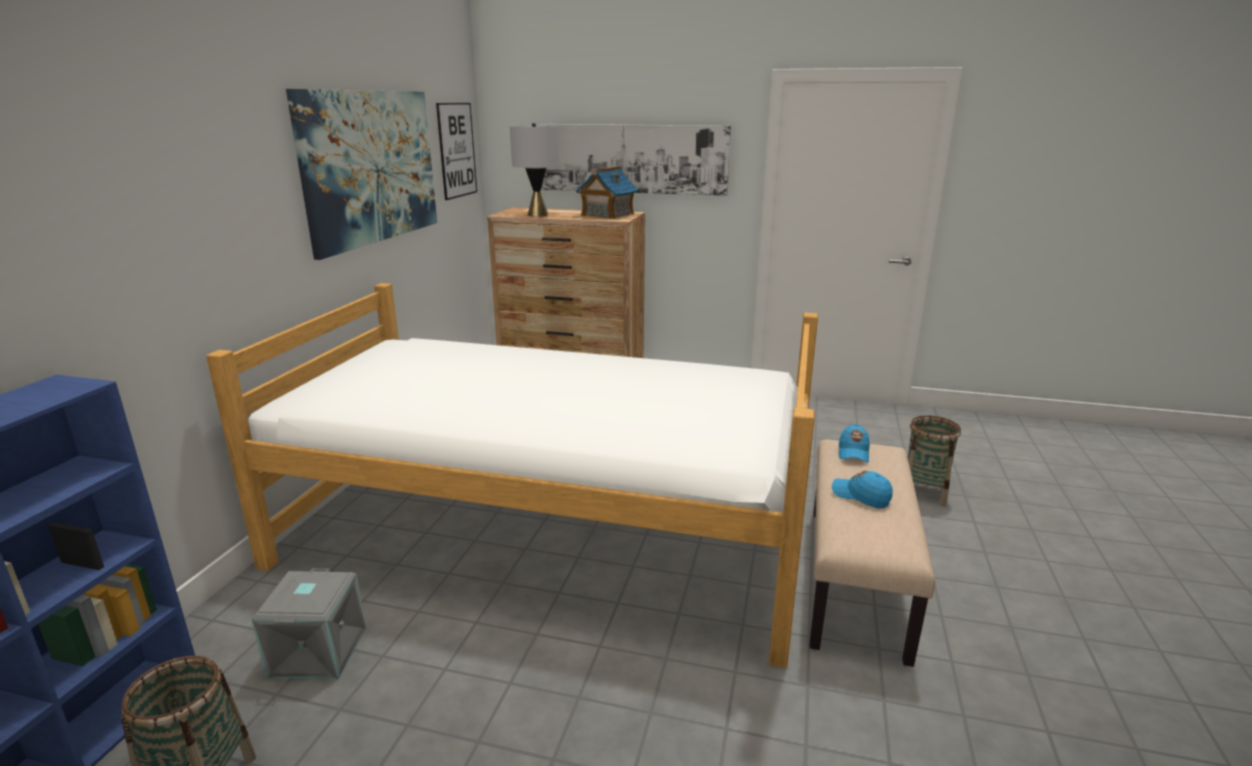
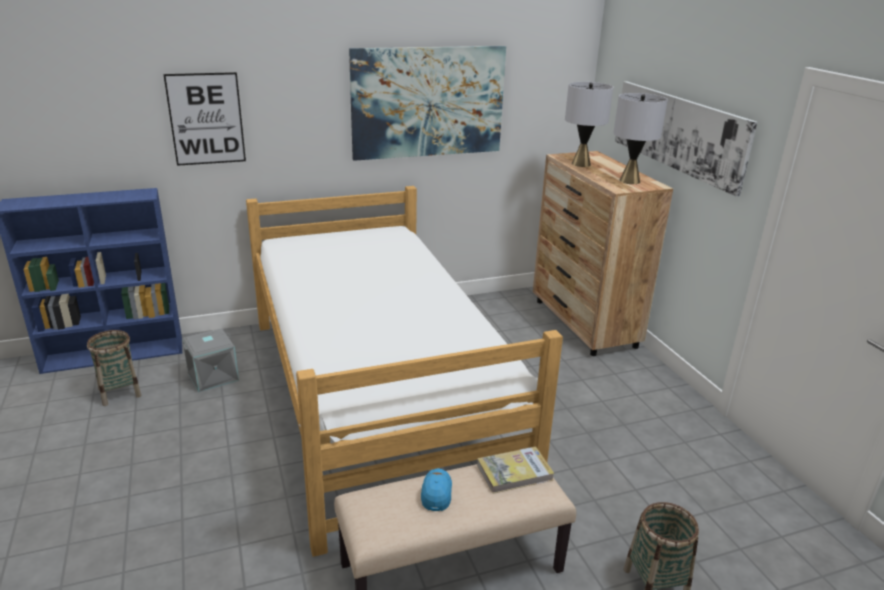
camera: 55 degrees right, 5 degrees up
(457, 150) = (549, 93): picture -> picture (206, 119)
(607, 215) = (629, 181): toy house -> grey table lamp
(853, 453) = (514, 472): blue cap -> book

